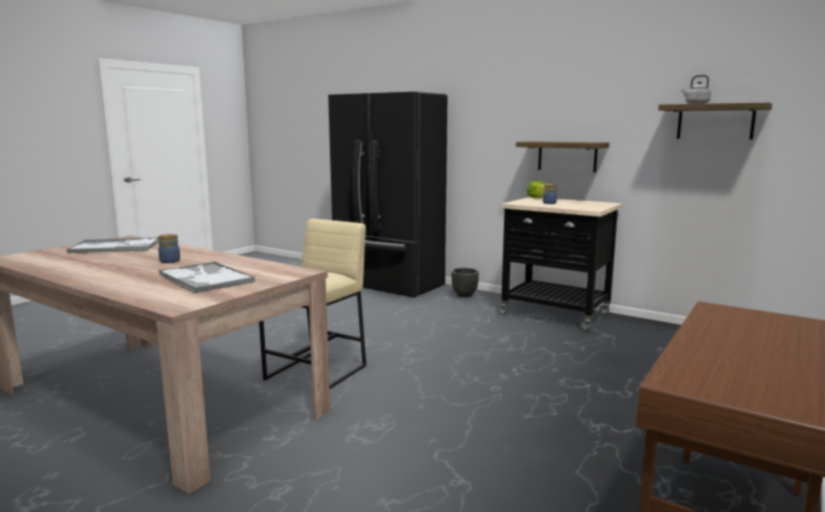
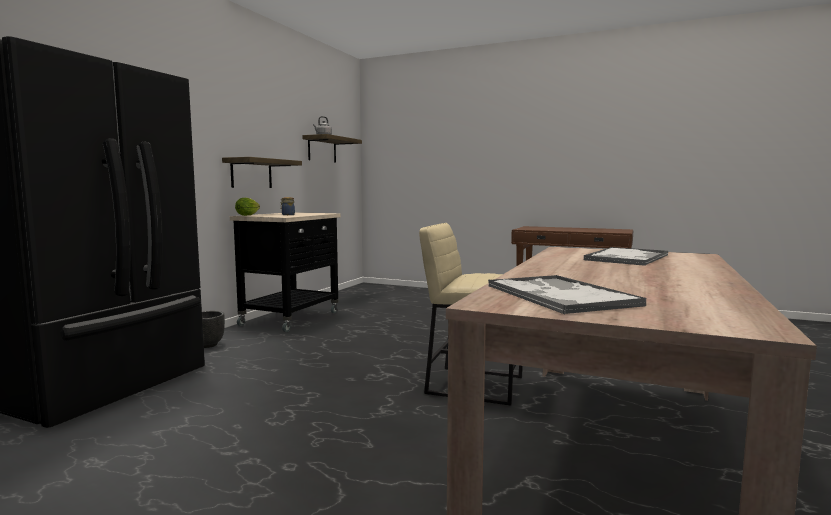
camera: 100 degrees left, 5 degrees down
(170, 261) = (591, 269): jar -> none

